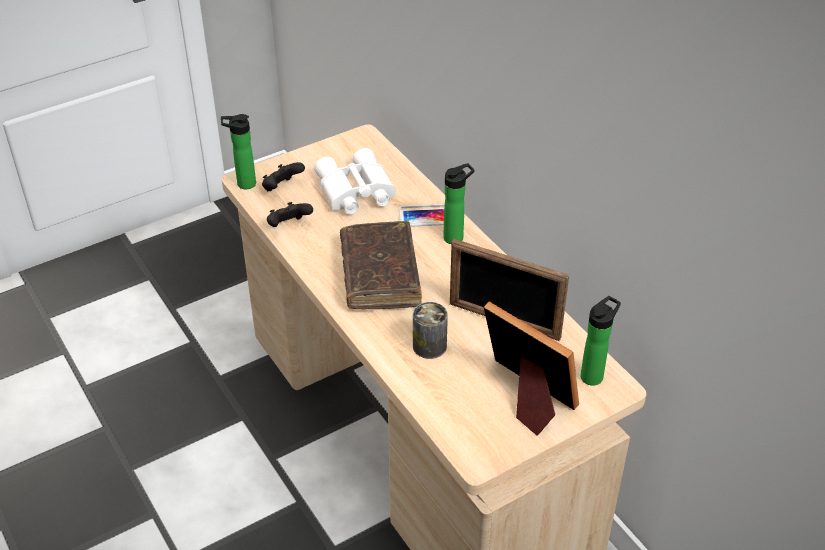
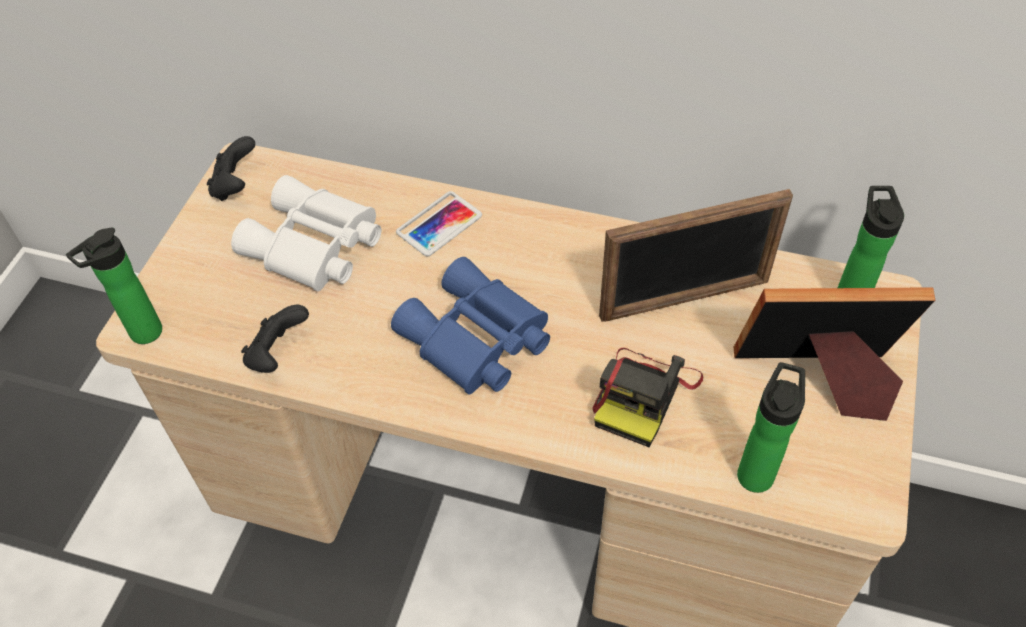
camera: 40 degrees left, 10 degrees up
(282, 188) = (206, 305): black game controller -> black game controller (235, 186)
(380, 274) = (475, 341): brown book -> blue binoculars
(429, 346) = (643, 395): can -> camera
(456, 237) = (508, 227): bottle -> bottle (756, 471)

